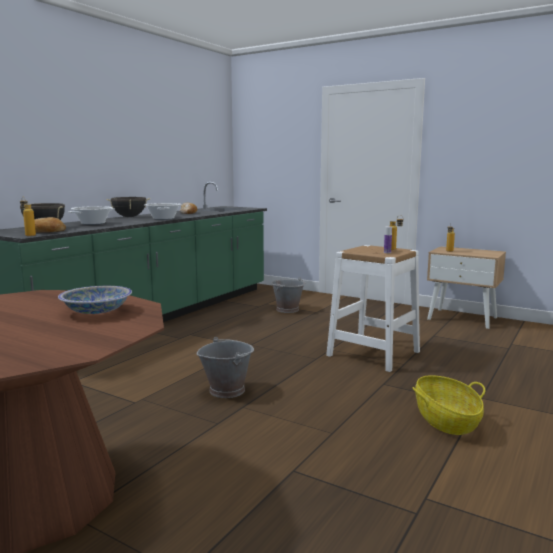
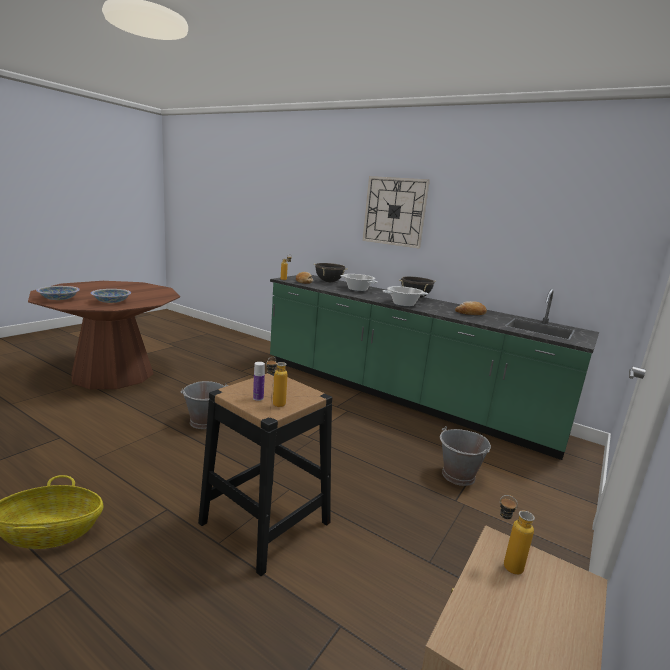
camera: 90 degrees right, 5 degrees up
(76, 342) = (59, 299): none -> bowl
(77, 129) = (394, 211): none -> wall clock
(373, 353) = (265, 522): white stool -> black stool

